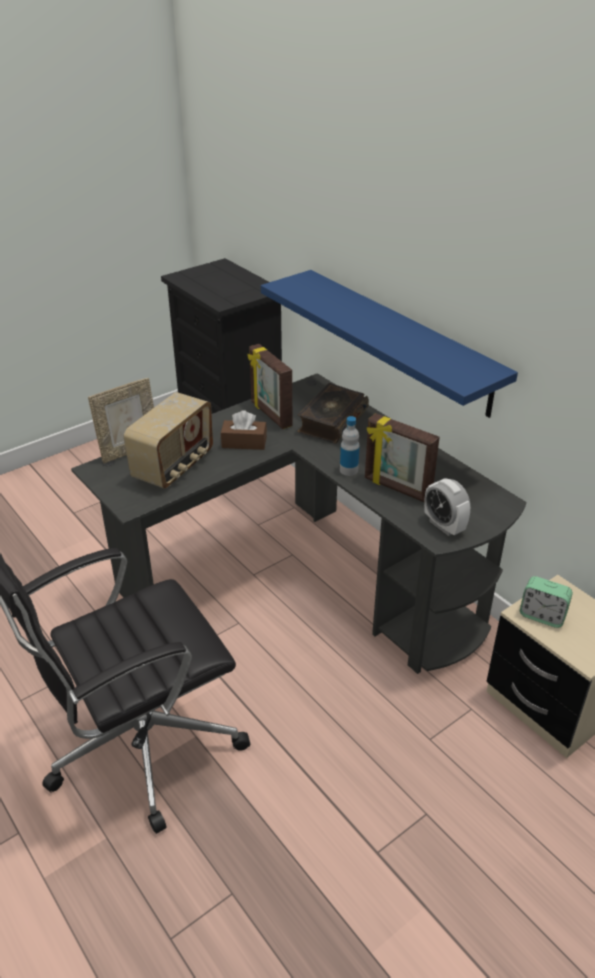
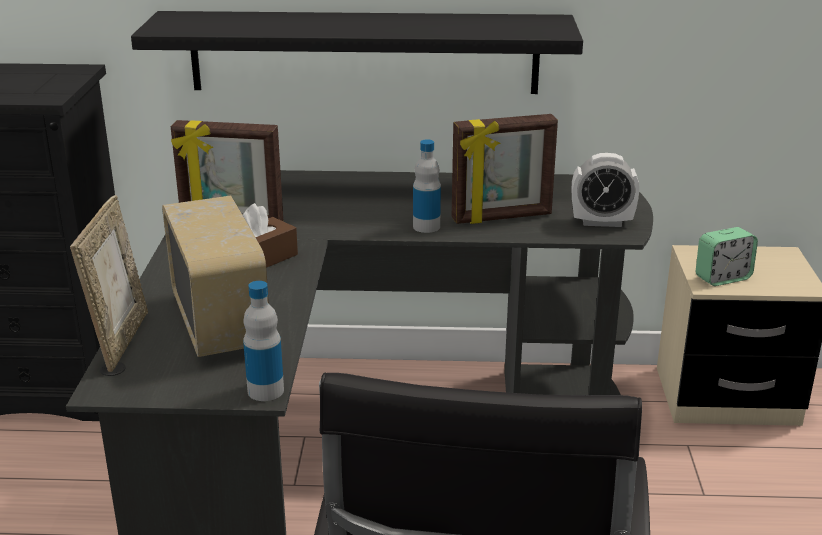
camera: 50 degrees left, 10 degrees down
(132, 509) = (265, 390): none -> bottle
(331, 421) = (316, 199): book -> none
(400, 341) = (364, 52): blue shelf -> black shelf

